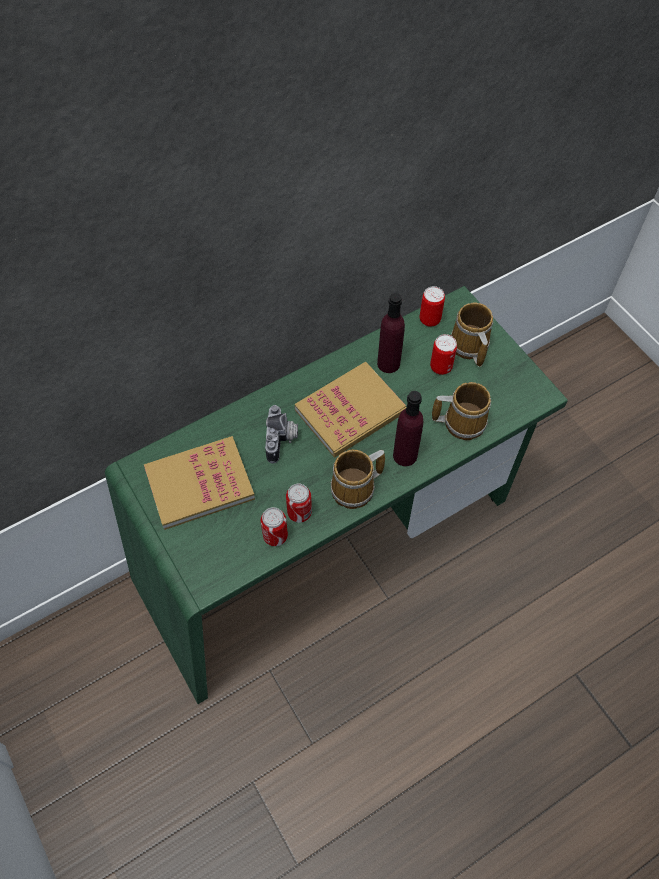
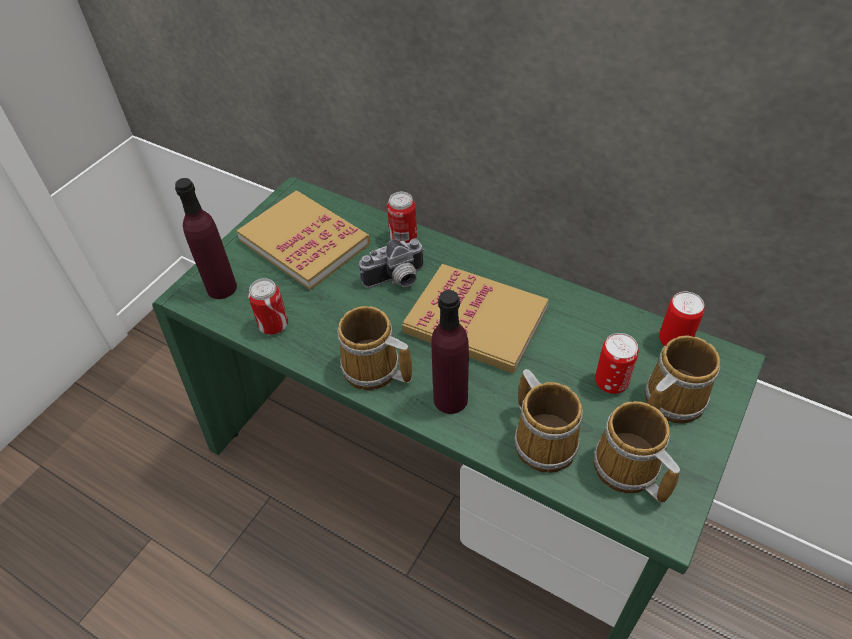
camera: 65 degrees right, 10 degrees down
(299, 513) = (313, 333): can -> can (403, 238)
(388, 363) = (571, 328): purple bottle -> purple bottle (221, 288)
(502, 393) = (627, 470): none -> mug

